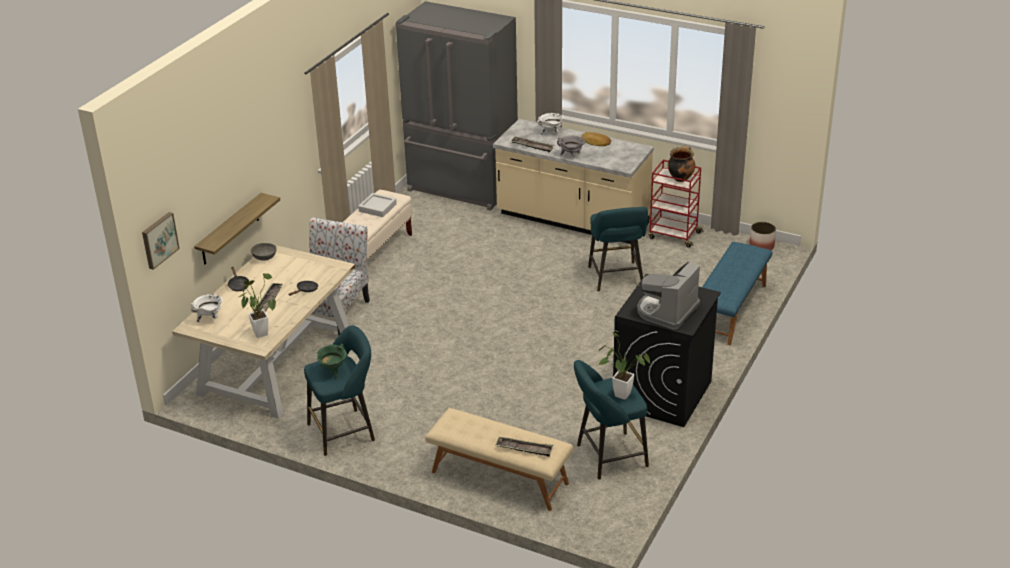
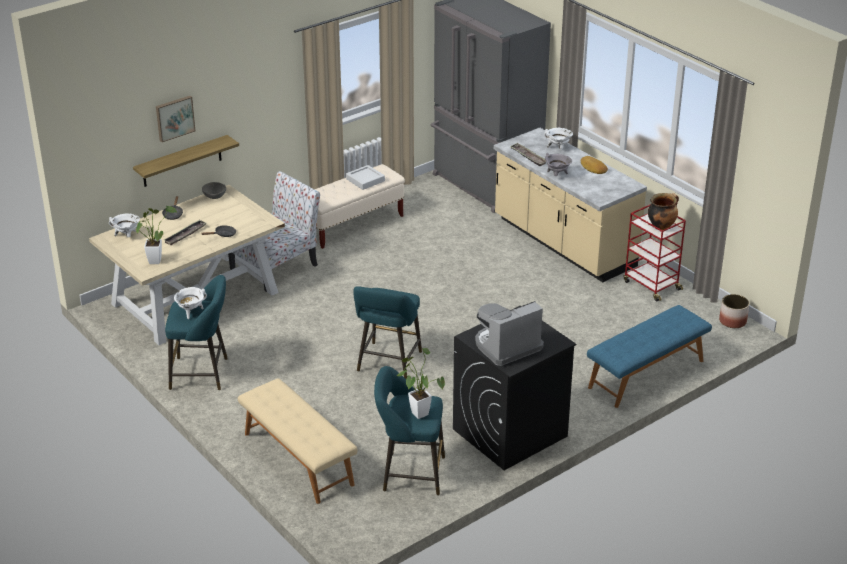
camera: 25 degrees right, 0 degrees up
(159, 240) = (88, 151): picture -> picture (174, 118)
(333, 371) = (191, 312): green cooking pot -> white cooking pot
(524, 449) = (308, 436): tray -> none
(616, 279) = (558, 311): turquoise stool -> turquoise stool (388, 364)

